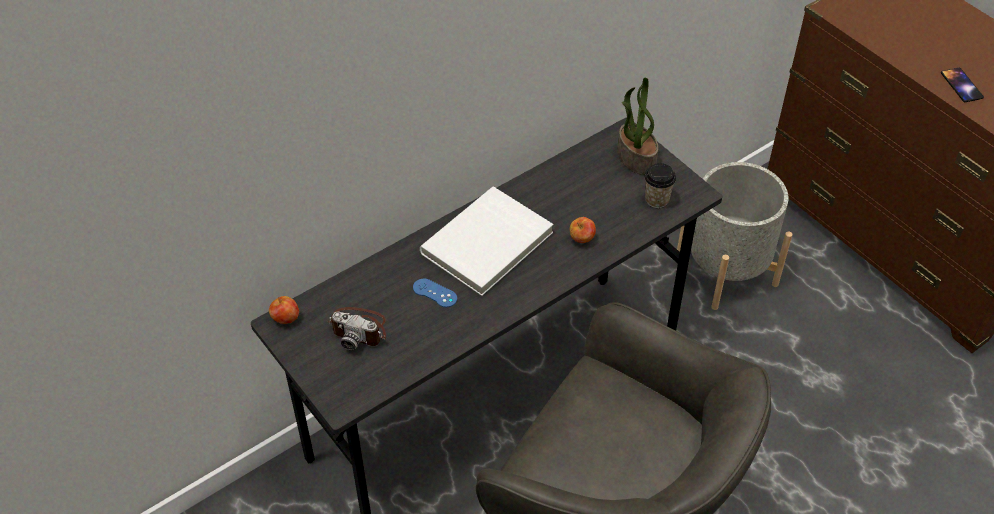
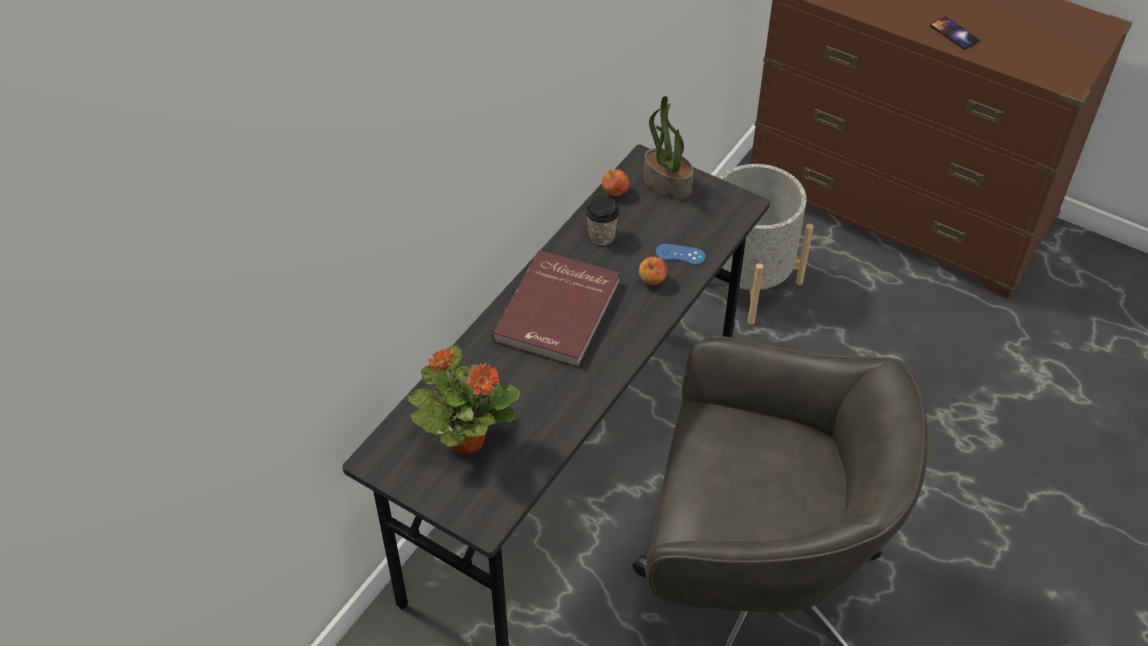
camera: 20 degrees left, 0 degrees up
(285, 319) = (380, 452): apple -> apple (615, 193)
(359, 329) = (466, 439): camera -> potted plant
(435, 293) = (528, 378): blue game controller -> blue game controller (680, 254)
(489, 244) = (560, 312): white book -> red book
(657, 199) = (708, 221): cup -> cup (602, 236)

